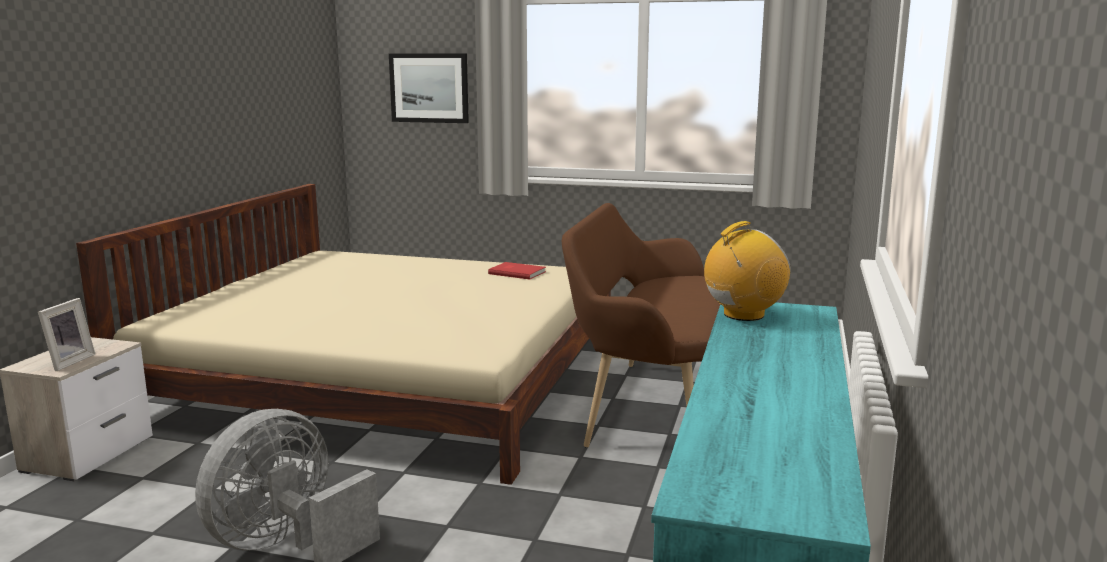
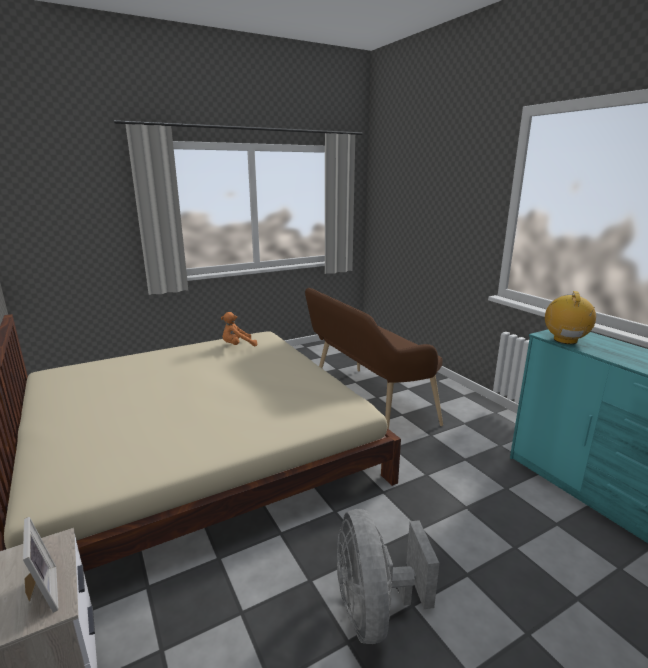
camera: 45 degrees left, 5 degrees up
(429, 88) = (86, 216): picture -> none
(517, 272) = (237, 346): red book -> orange plush toy

